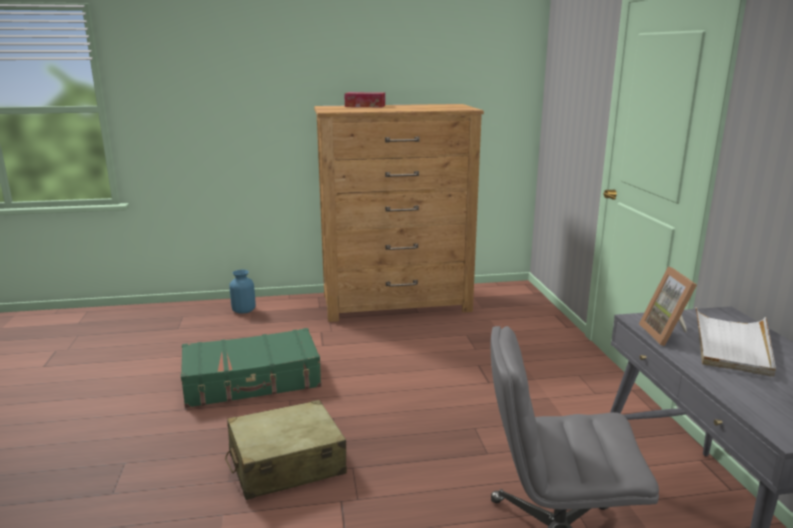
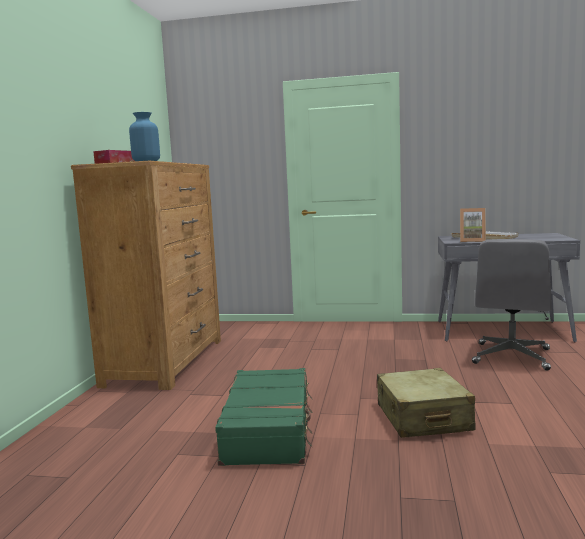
camera: 70 degrees left, 10 degrees down
(244, 310) = (74, 431): blue vase -> blue vase (146, 162)

